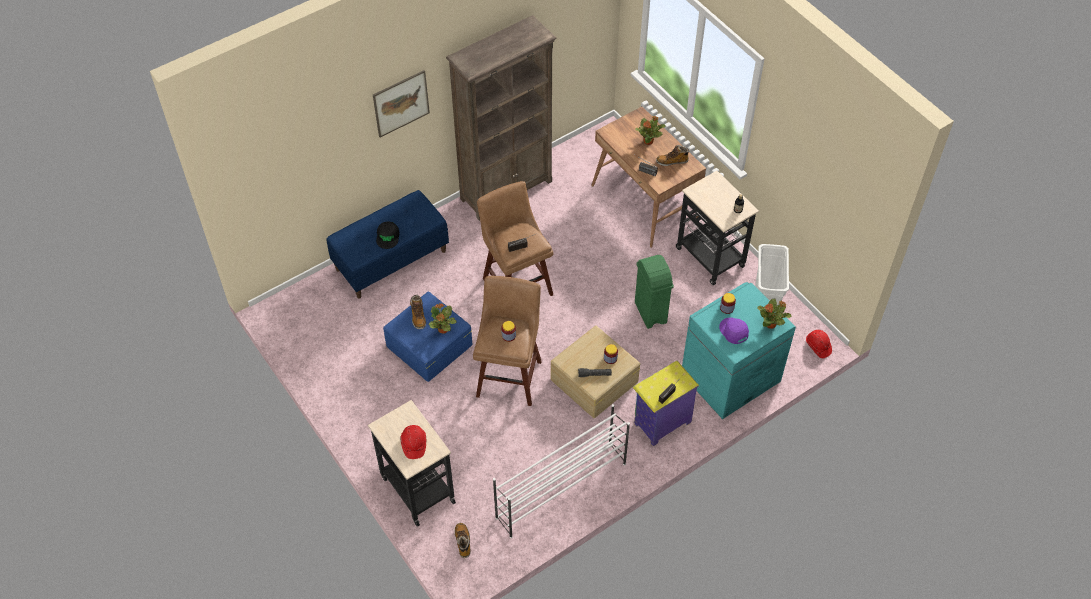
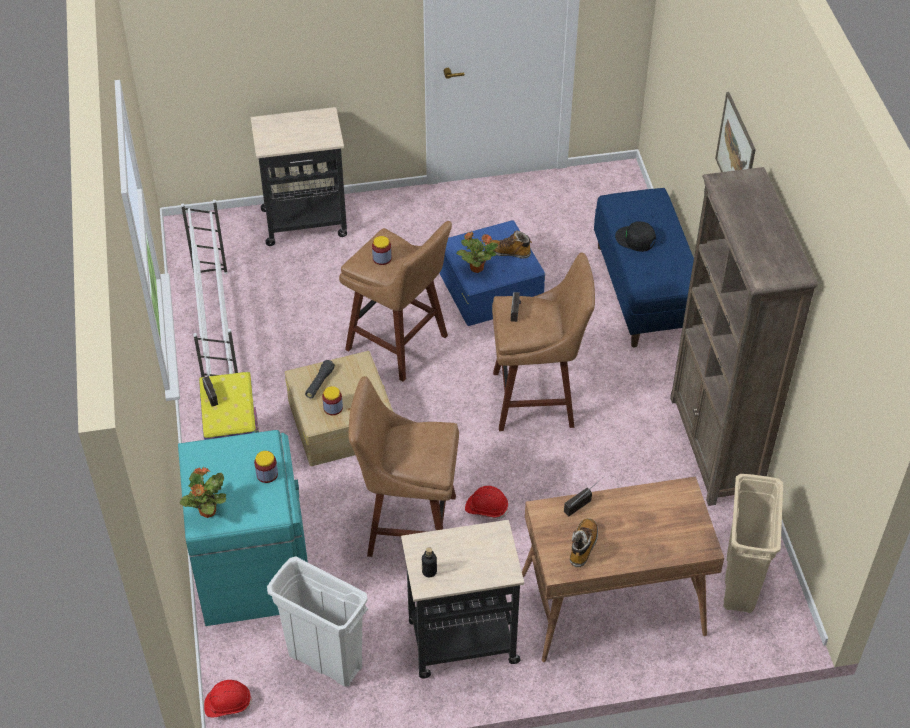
camera: 115 degrees right, 5 degrees down
(414, 444) = (286, 132): red hard hat -> red hard hat (486, 508)
(463, 542) = (218, 238): boot -> none
(596, 155) = (740, 583): none -> beige trash can
(648, 141) = (641, 534): potted plant -> none
(650, 313) = (407, 525): green trash can -> brown stool
(733, 331) = (226, 464): purple cap -> none

